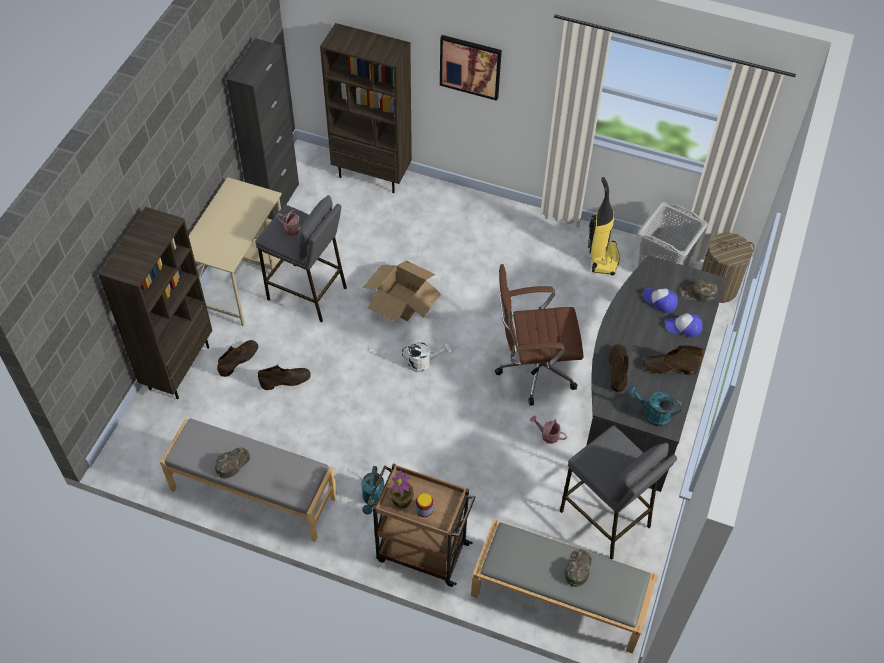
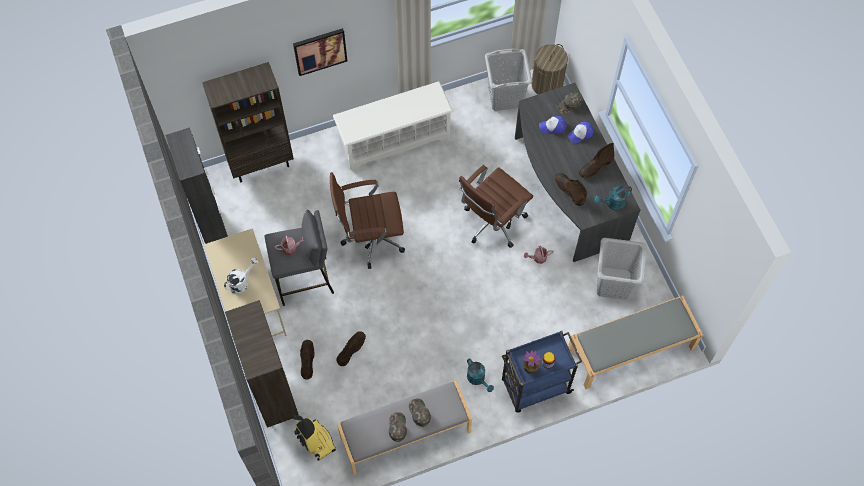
camera: 40 degrees left, 10 degrees up
(402, 301) = (370, 239): cardboard box -> brown office chair
(421, 551) = (534, 387): brown cart -> blue cart
(424, 363) = (424, 270): white watering can -> white watering can (241, 282)
(513, 234) = (394, 139): none -> white shoe rack
(577, 568) = (642, 326): green cap -> green cap (419, 413)
(602, 258) = (463, 115): vacuum cleaner -> vacuum cleaner (316, 441)
(605, 519) = (614, 283): grey stool -> grey laundry basket

